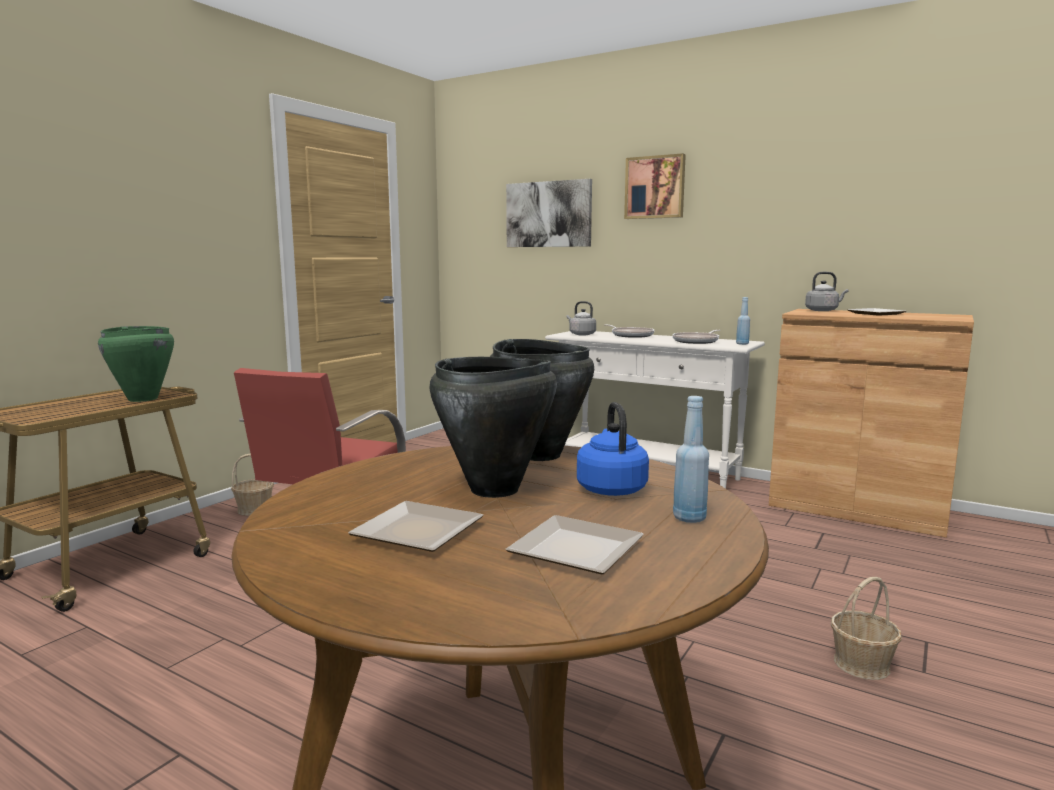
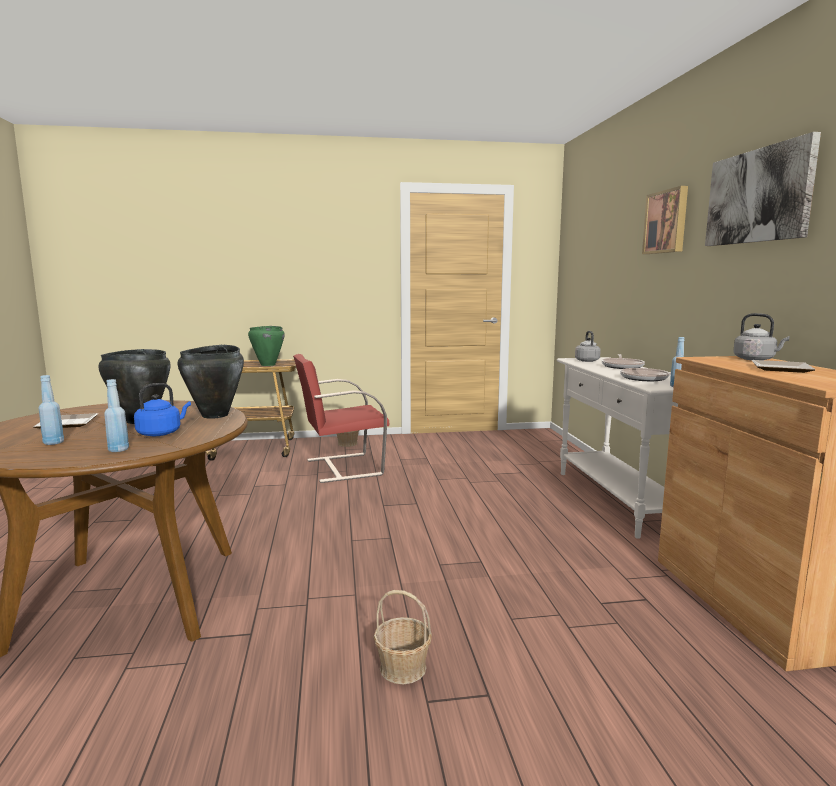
camera: 50 degrees right, 0 degrees up
(549, 214) = (607, 251): picture -> picture (758, 196)
(571, 551) = (53, 443): plate -> blue bottle

